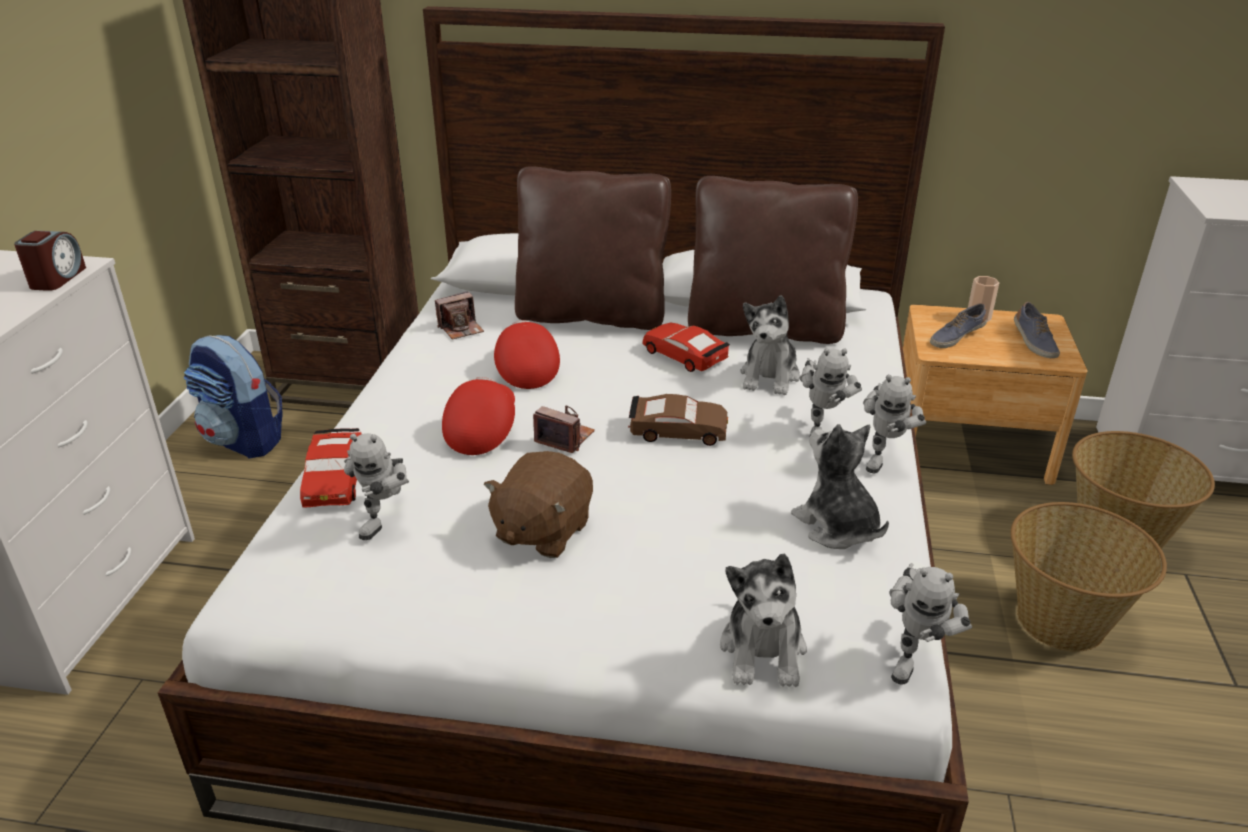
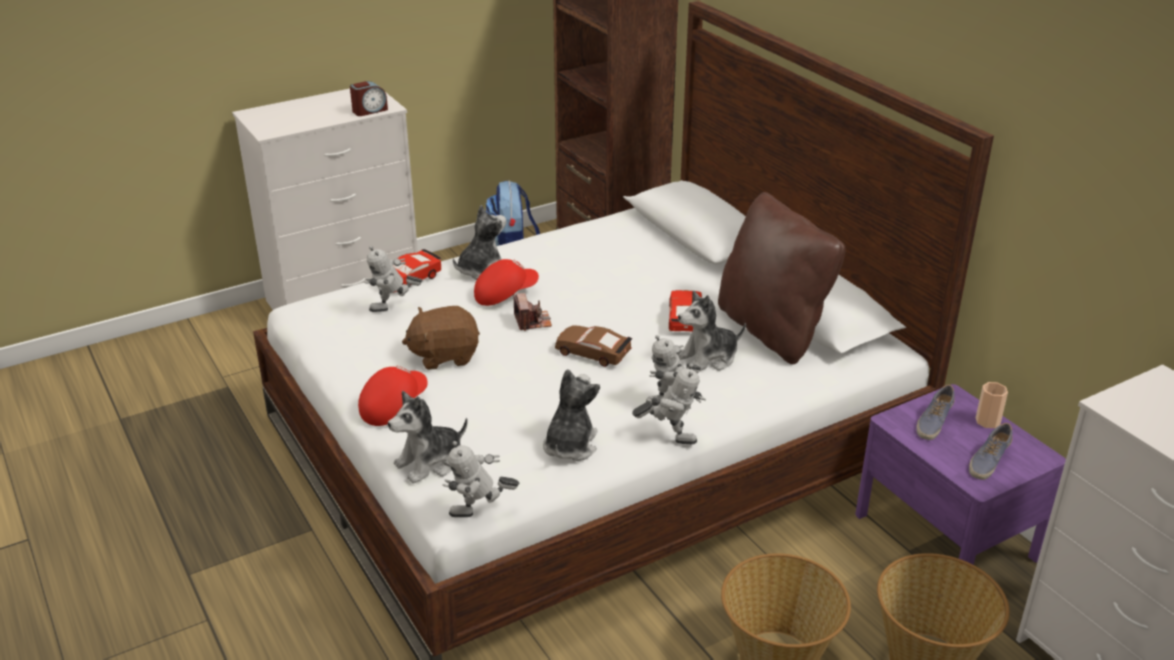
camera: 50 degrees right, 0 degrees up
(401, 423) = (481, 270): none -> plush toy
(461, 328) = (600, 236): camera -> none
(525, 369) = (586, 276): red cap -> red cap (393, 406)
(591, 314) = (685, 266): brown pillow -> none
(678, 430) = (593, 352): brown toy car -> brown toy car turned 150 degrees clockwise
(884, 459) = (670, 437): toy robot -> toy robot turned 150 degrees counterclockwise
(956, 337) = (933, 422): shoe -> shoe turned 75 degrees counterclockwise
(969, 444) = (945, 535): brown nightstand -> purple nightstand

